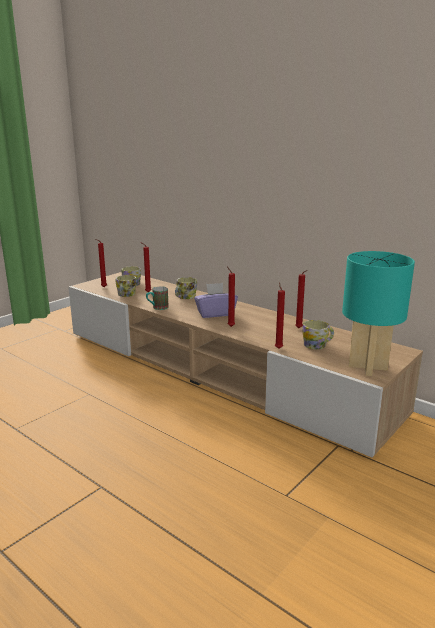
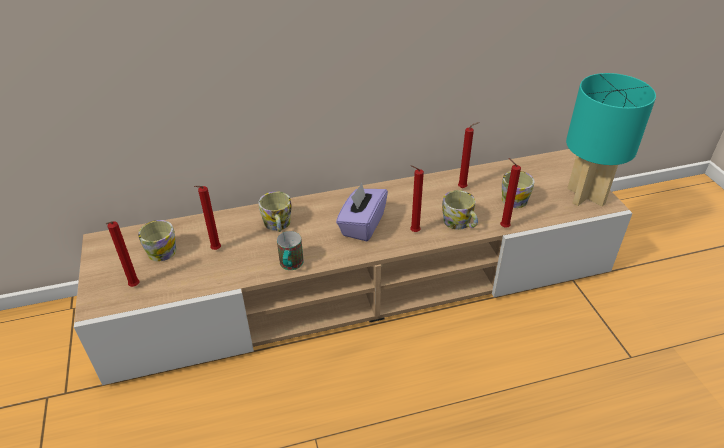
camera: 55 degrees left, 20 degrees up
(125, 295) = (202, 276): mug -> mug (459, 223)

